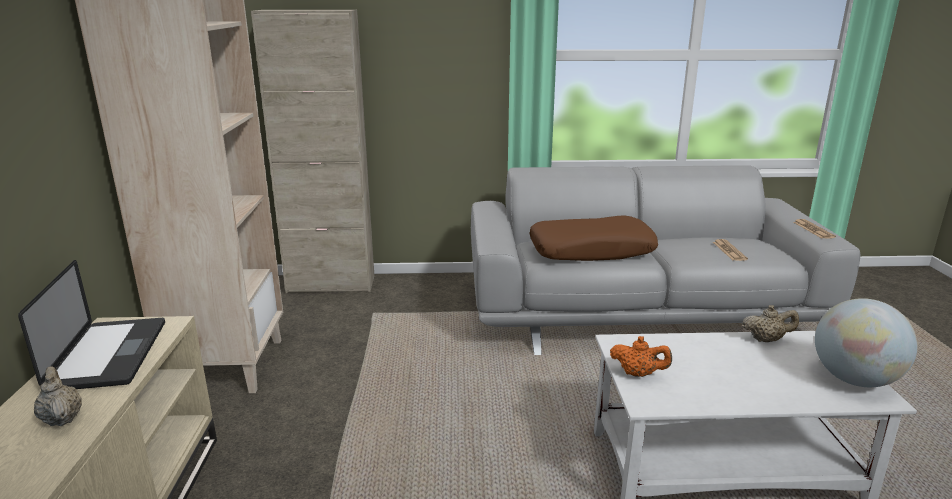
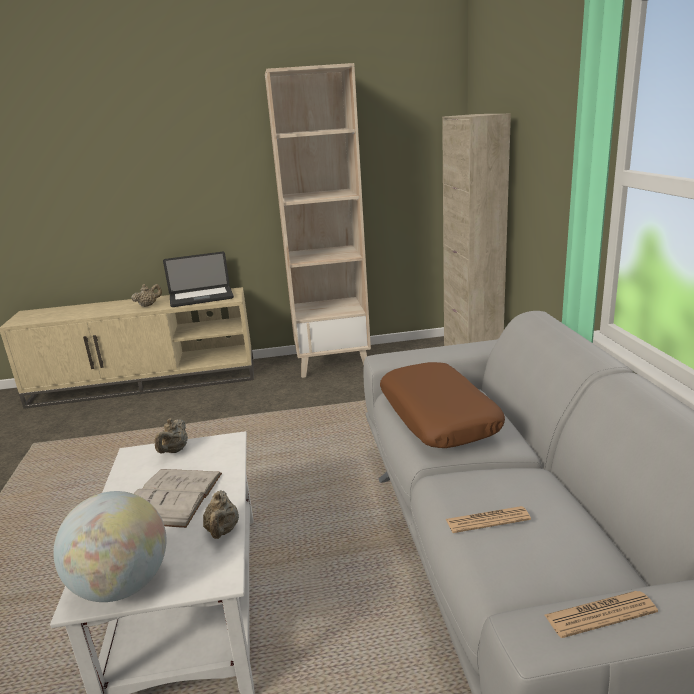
camera: 85 degrees right, 0 degrees up
(638, 374) = (174, 451): orange teapot -> beige teapot
(726, 367) = (173, 497): none -> white book

